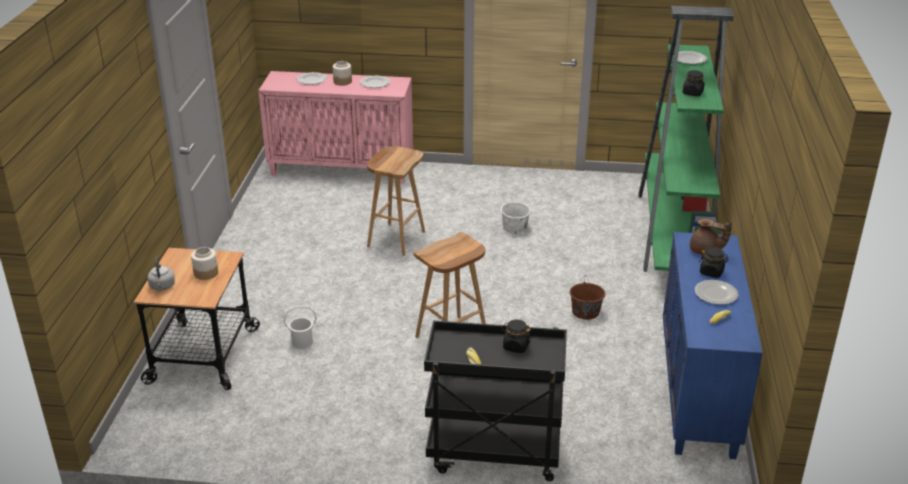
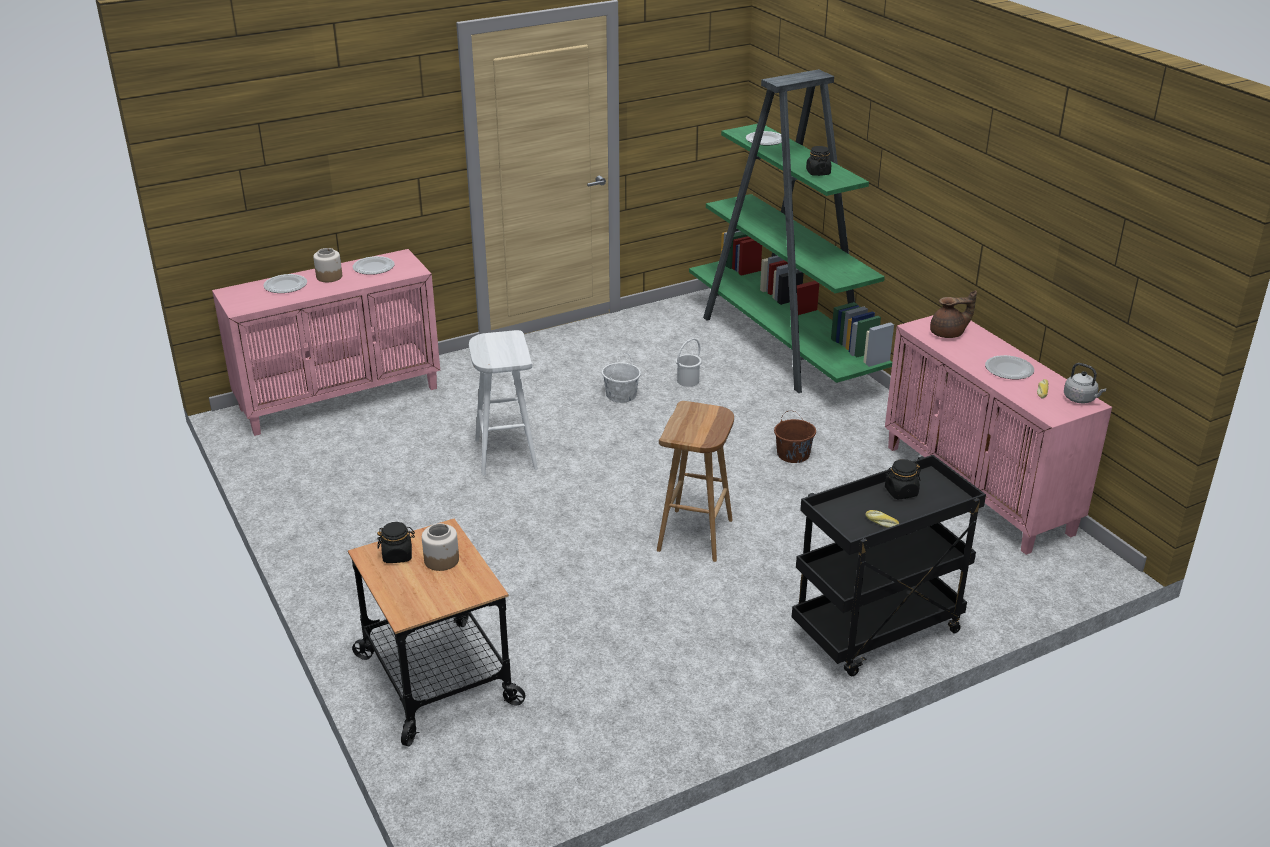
camera: 35 degrees left, 0 degrees up
(162, 287) = (408, 598): grey kettle -> grey kettle (1081, 399)
(302, 342) = (538, 611): white bucket -> white bucket (687, 381)
(396, 238) = (504, 454): brown stool -> white stool
(698, 393) = (979, 489): blue cabinet -> pink cabinet
(711, 272) = (979, 351): black jar -> black jar (397, 555)

